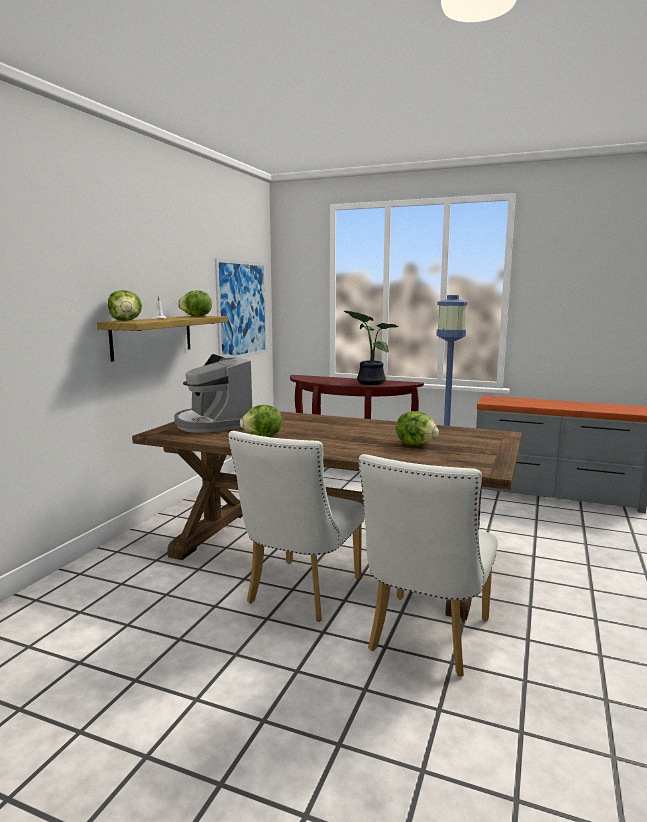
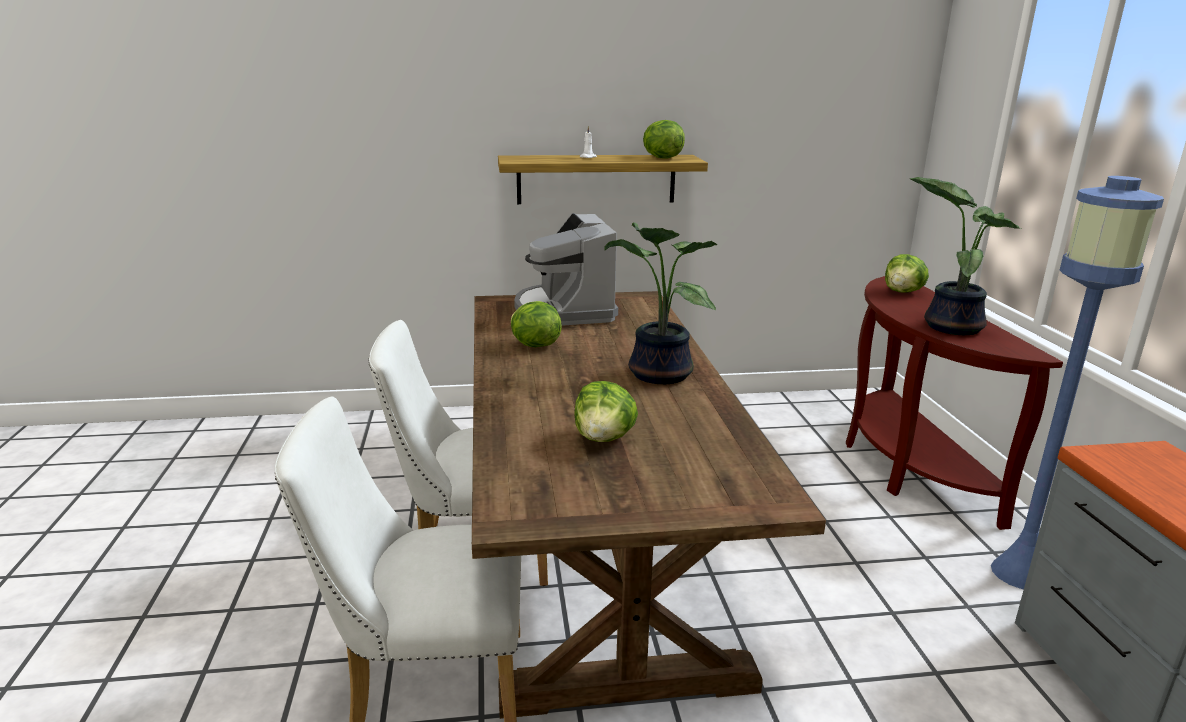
camera: 60 degrees right, 10 degrees up
(126, 321) = (525, 157): lettuce -> lettuce (903, 292)
(213, 423) = (565, 310): coffee machine -> coffee machine turned 45 degrees counterclockwise
(242, 309) = (825, 149): picture -> none
(347, 425) = (656, 374): none -> potted plant

